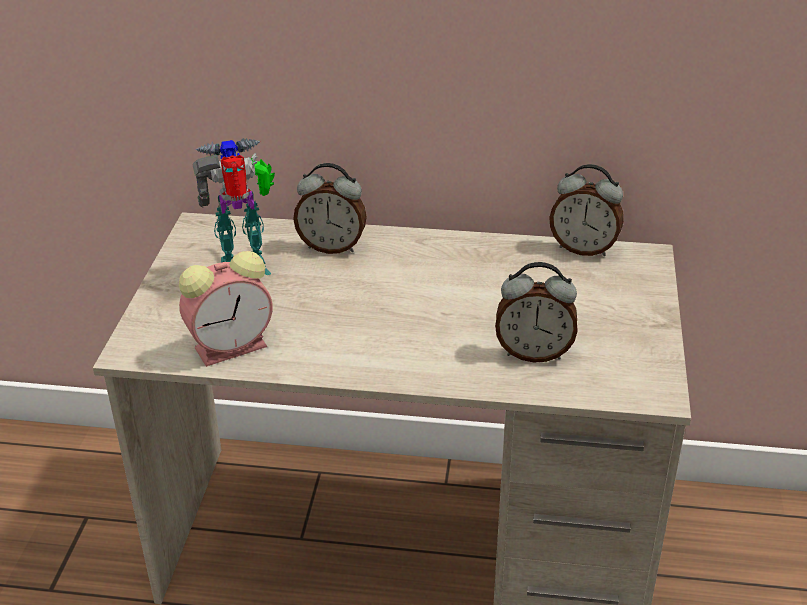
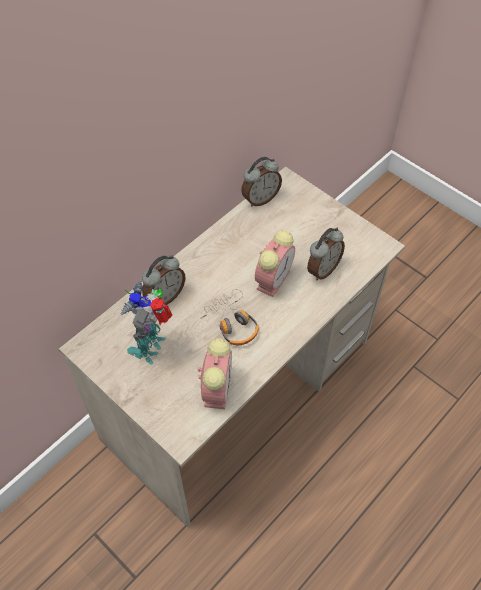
camera: 55 degrees left, 20 degrees up
(349, 314) = (232, 323): none -> headphones
(462, 317) = (273, 278): none -> alarm clock

